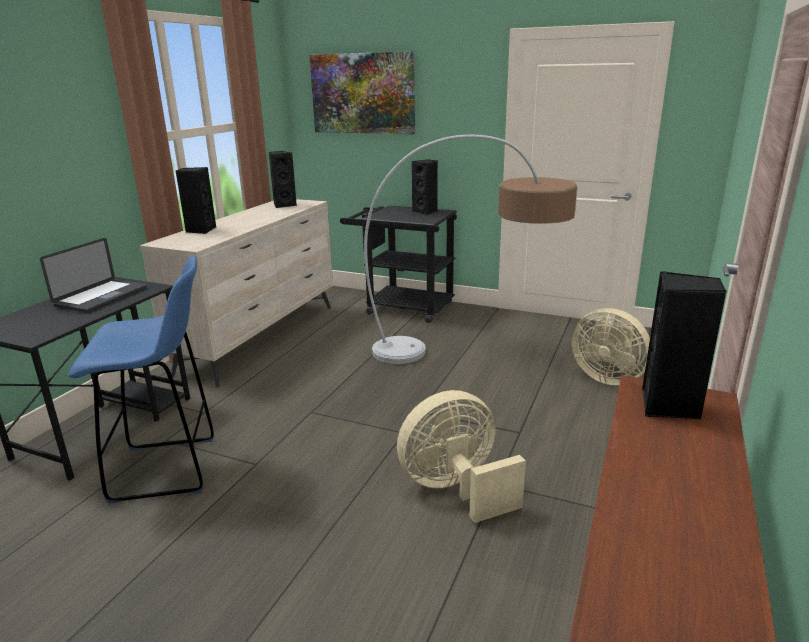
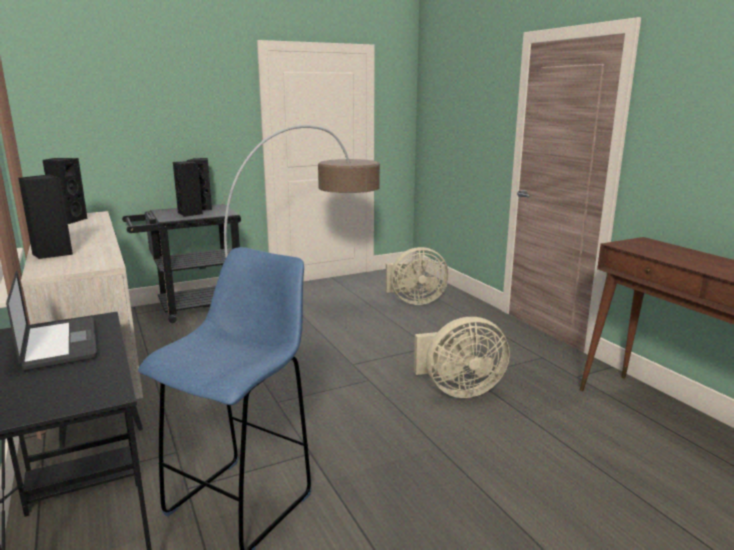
camera: 50 degrees left, 5 degrees down
(362, 93) = (106, 95): picture -> none
(456, 489) = (458, 390): beige fan -> beige fan turned 120 degrees counterclockwise
(669, 406) = (644, 246): black speaker -> black speaker (190, 214)

